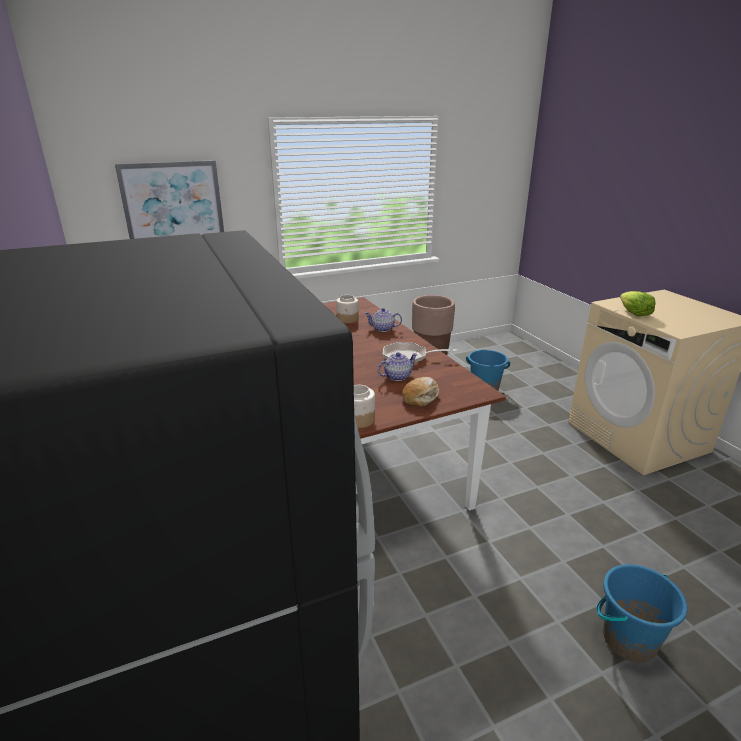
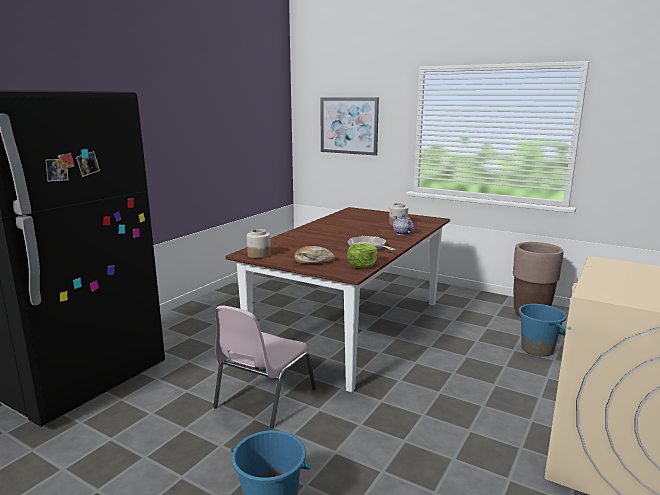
camera: 55 degrees right, 10 degrees down
(397, 376) = (332, 251): teapot -> none
(440, 573) = (263, 398): none -> pink chair
(634, 313) = (600, 272): lettuce -> lettuce (362, 265)

